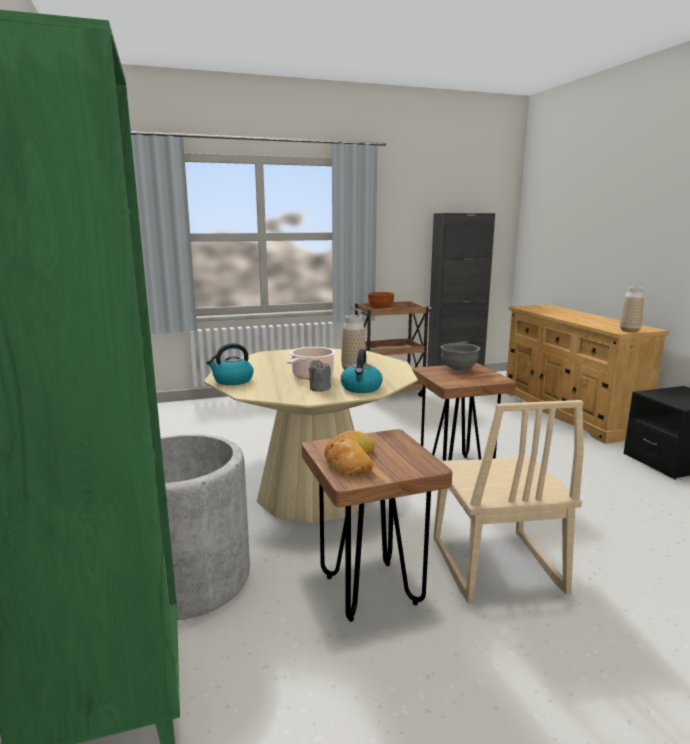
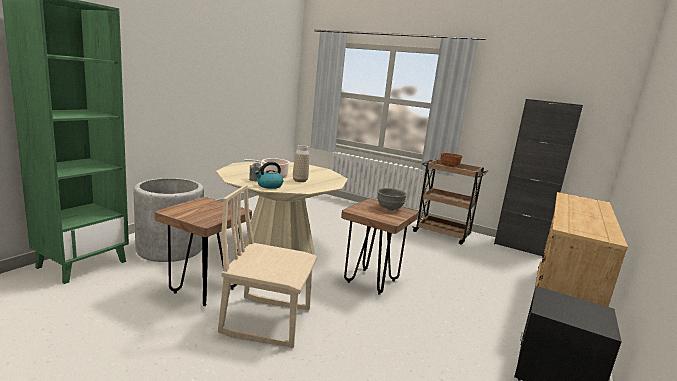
camera: 45 degrees right, 0 degrees up
(232, 381) = (240, 166): kettle -> none
(349, 460) = (193, 207): bread -> none
(494, 566) = (267, 320): beige chair -> beige chair turned 60 degrees clockwise
(629, 331) = (578, 231): vase -> none

